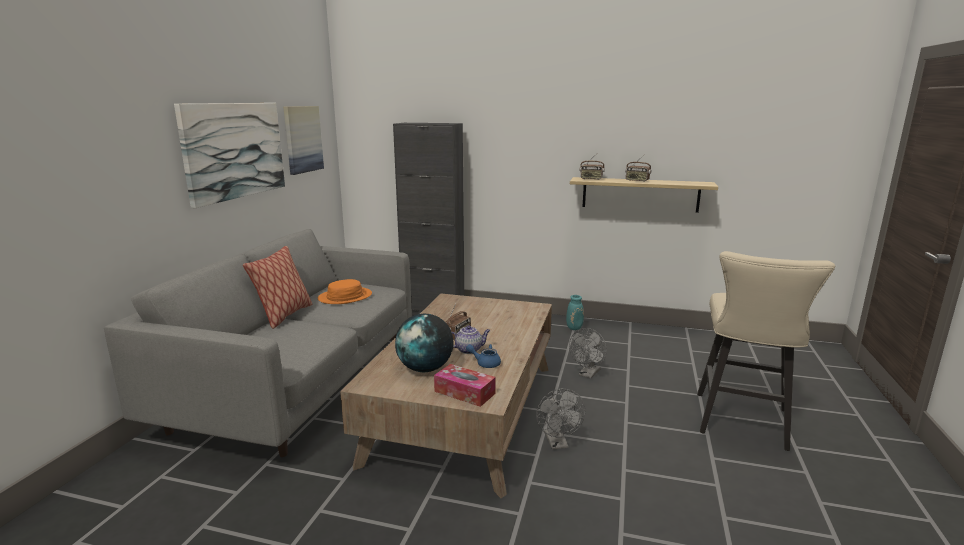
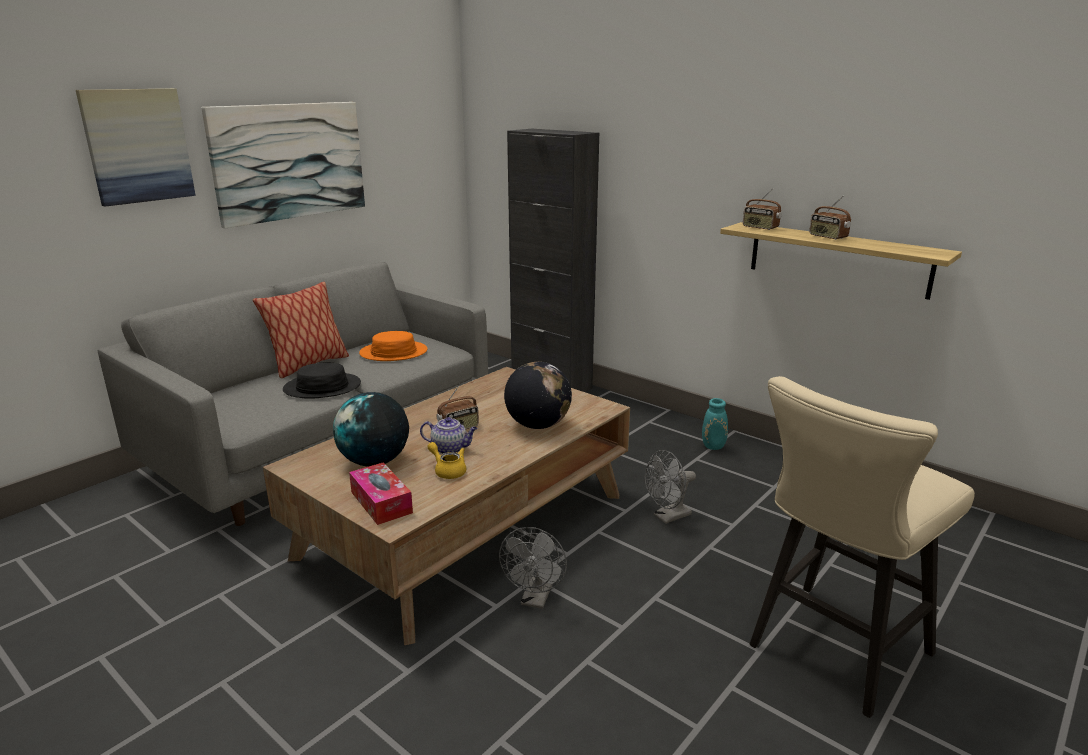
camera: 25 degrees right, 5 degrees up
(302, 139) = (402, 147): picture -> picture (137, 146)
(318, 329) = (322, 387): none -> black hat
(485, 363) = (448, 471): blue teapot -> yellow teapot
(508, 324) = (538, 425): none -> globe

